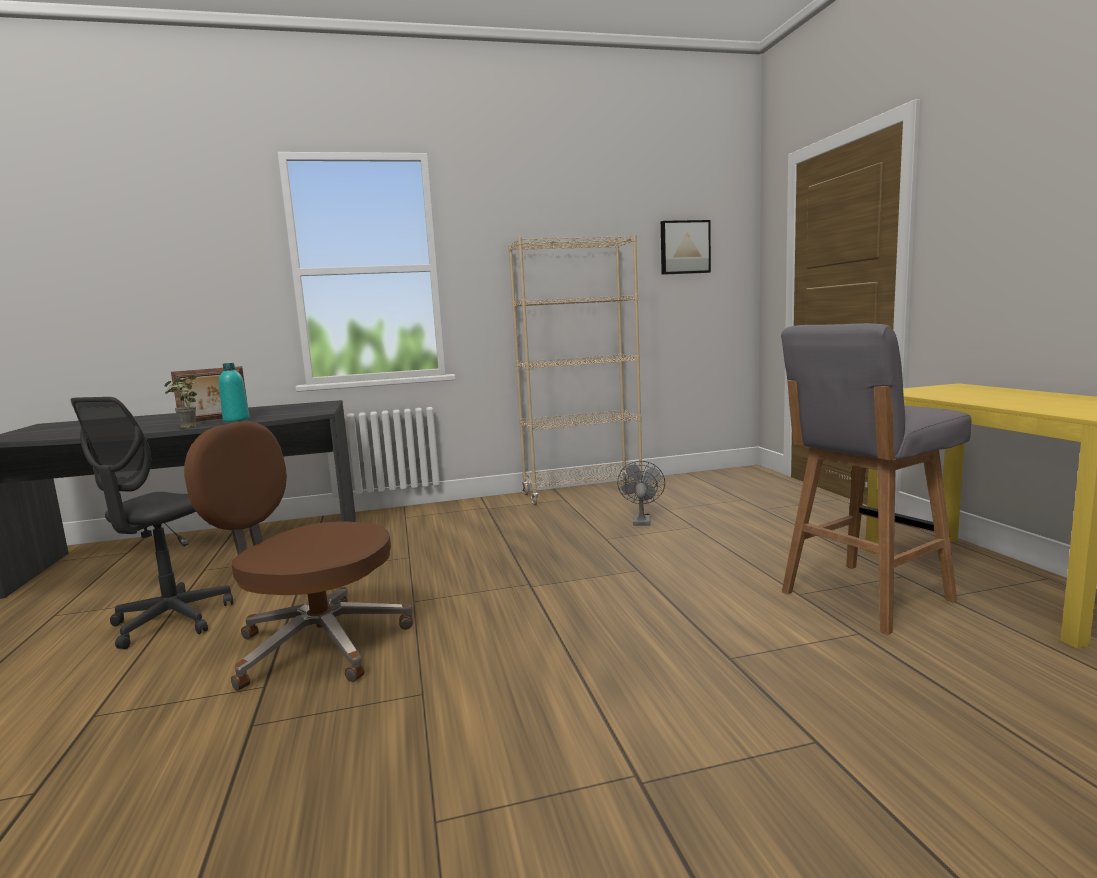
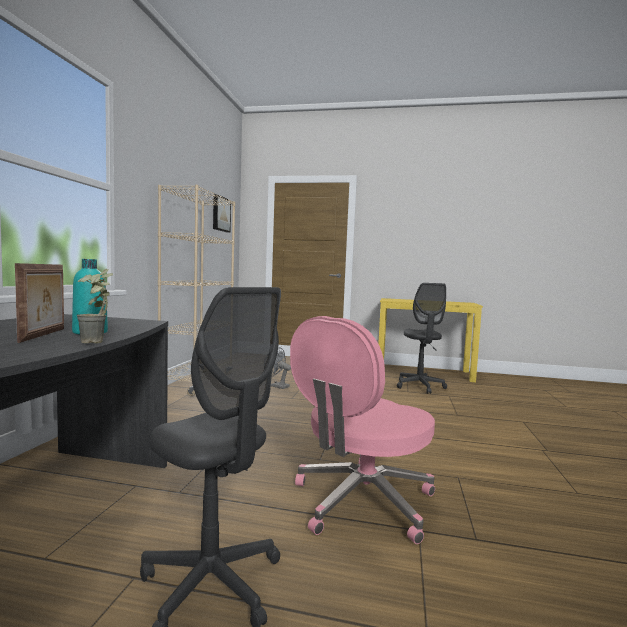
camera: 65 degrees left, 5 degrees down
(316, 644) = (361, 502): brown office chair -> pink office chair
(863, 597) = (419, 386): grey stool -> grey office chair

